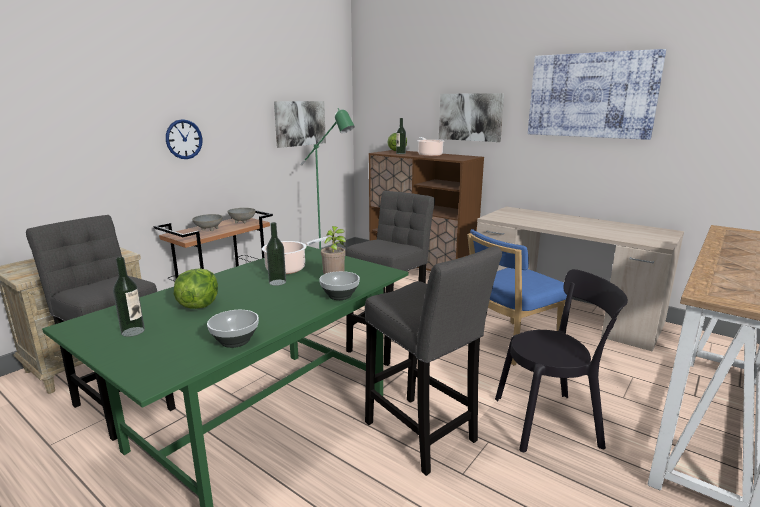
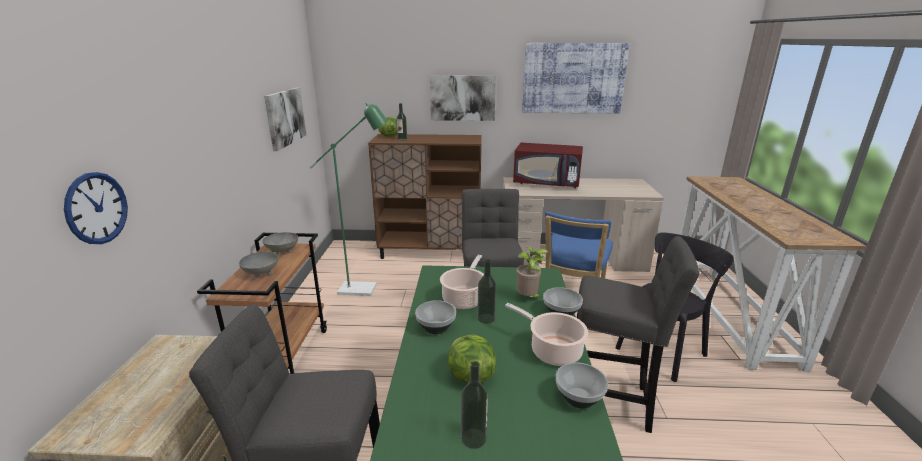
camera: 35 degrees left, 5 degrees up
(184, 139) = (201, 165): wall clock -> wall clock (96, 208)
(235, 277) = (436, 327): none -> bowl
(429, 155) = (434, 139): cooking pot -> cooking pot (552, 351)
(543, 217) = (547, 183): none -> red microwave

